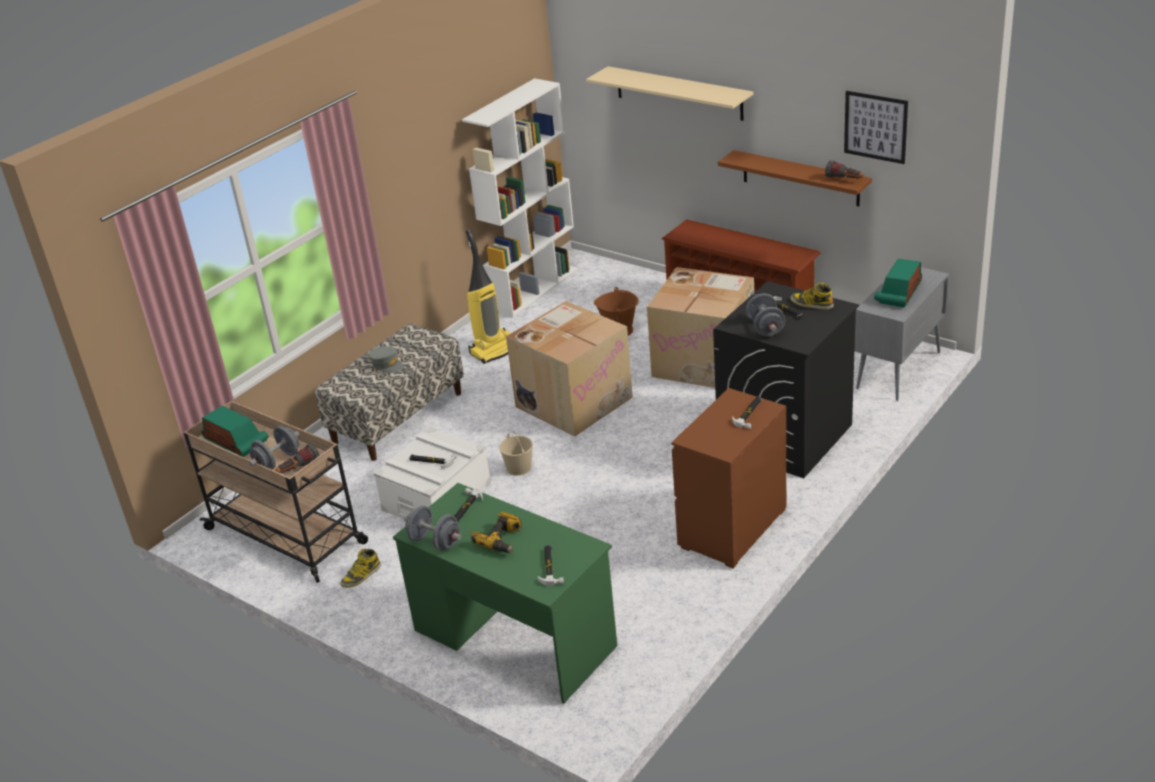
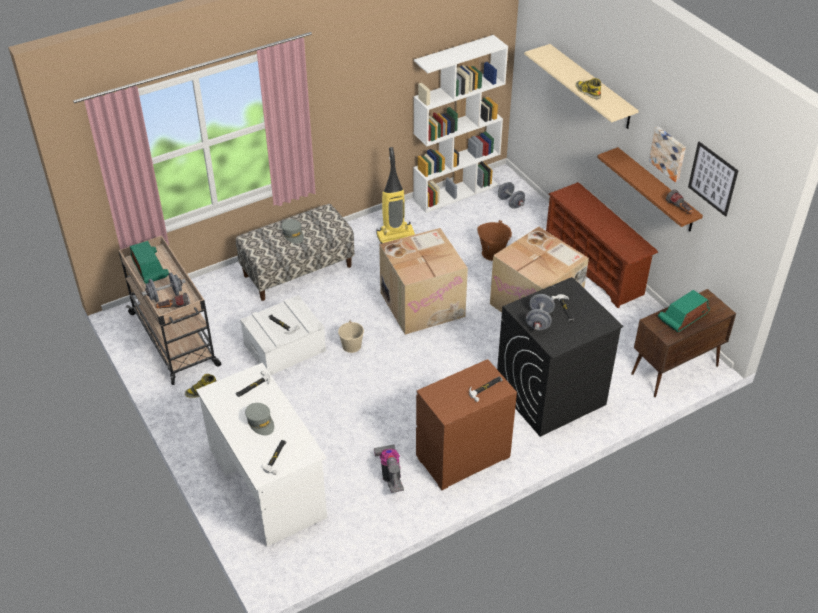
camera: 20 degrees right, 10 degrees up
(435, 542) = (218, 405): grey dumbbell -> grey dumbbell (510, 202)
(503, 540) = (260, 422): power drill -> grey cap
(514, 638) = (267, 482): green desk -> white desk
(661, 575) = (390, 474): none -> vacuum cleaner
(807, 124) = (668, 153): none -> picture
(811, 304) = (588, 311): boot -> boot (587, 92)
(898, 370) = (674, 370): grey cabinet -> brown cabinet

